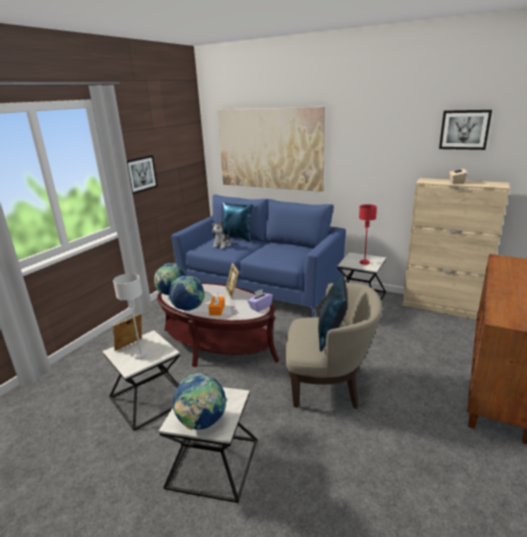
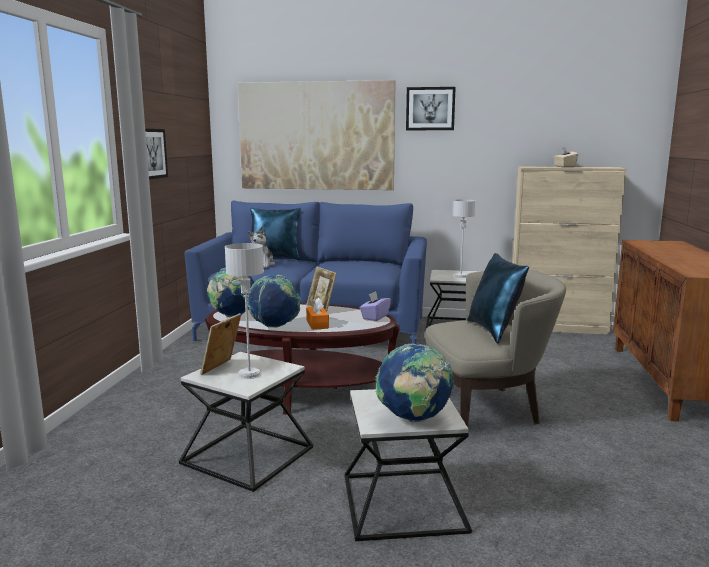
camera: 20 degrees left, 10 degrees down
(364, 262) = (460, 276): red table lamp -> grey table lamp
(464, 129) = (565, 108): picture -> picture (430, 109)

